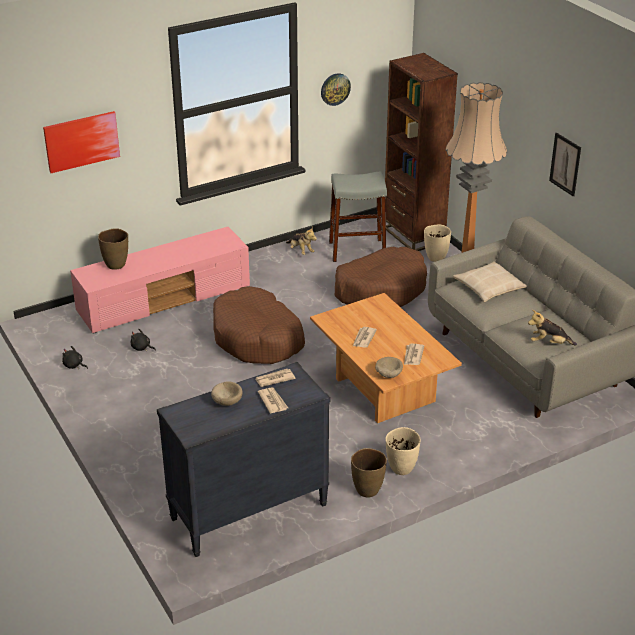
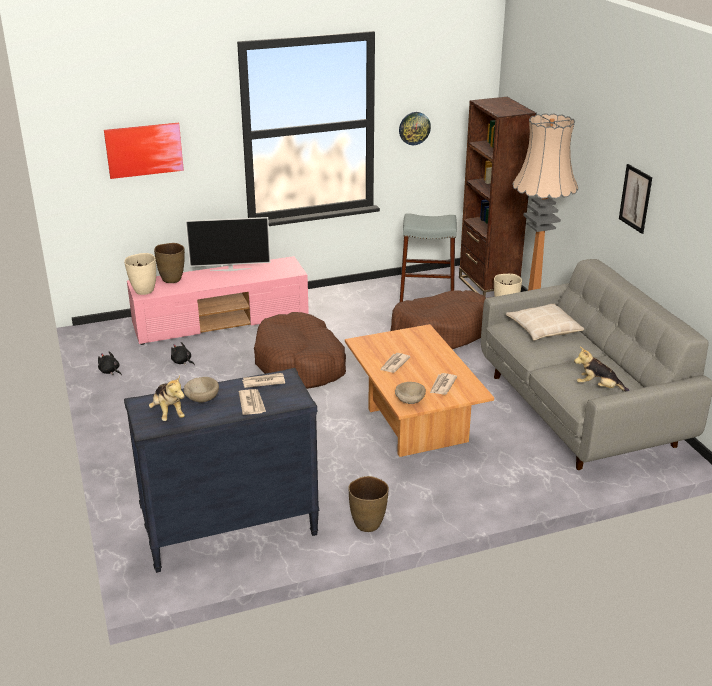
camera: 10 degrees right, 5 degrees down
(170, 247) = (230, 269): none -> television
(300, 251) = (370, 291): plush toy -> plush toy (168, 413)
(401, 469) = (412, 506): beige vase -> beige vase (144, 291)

